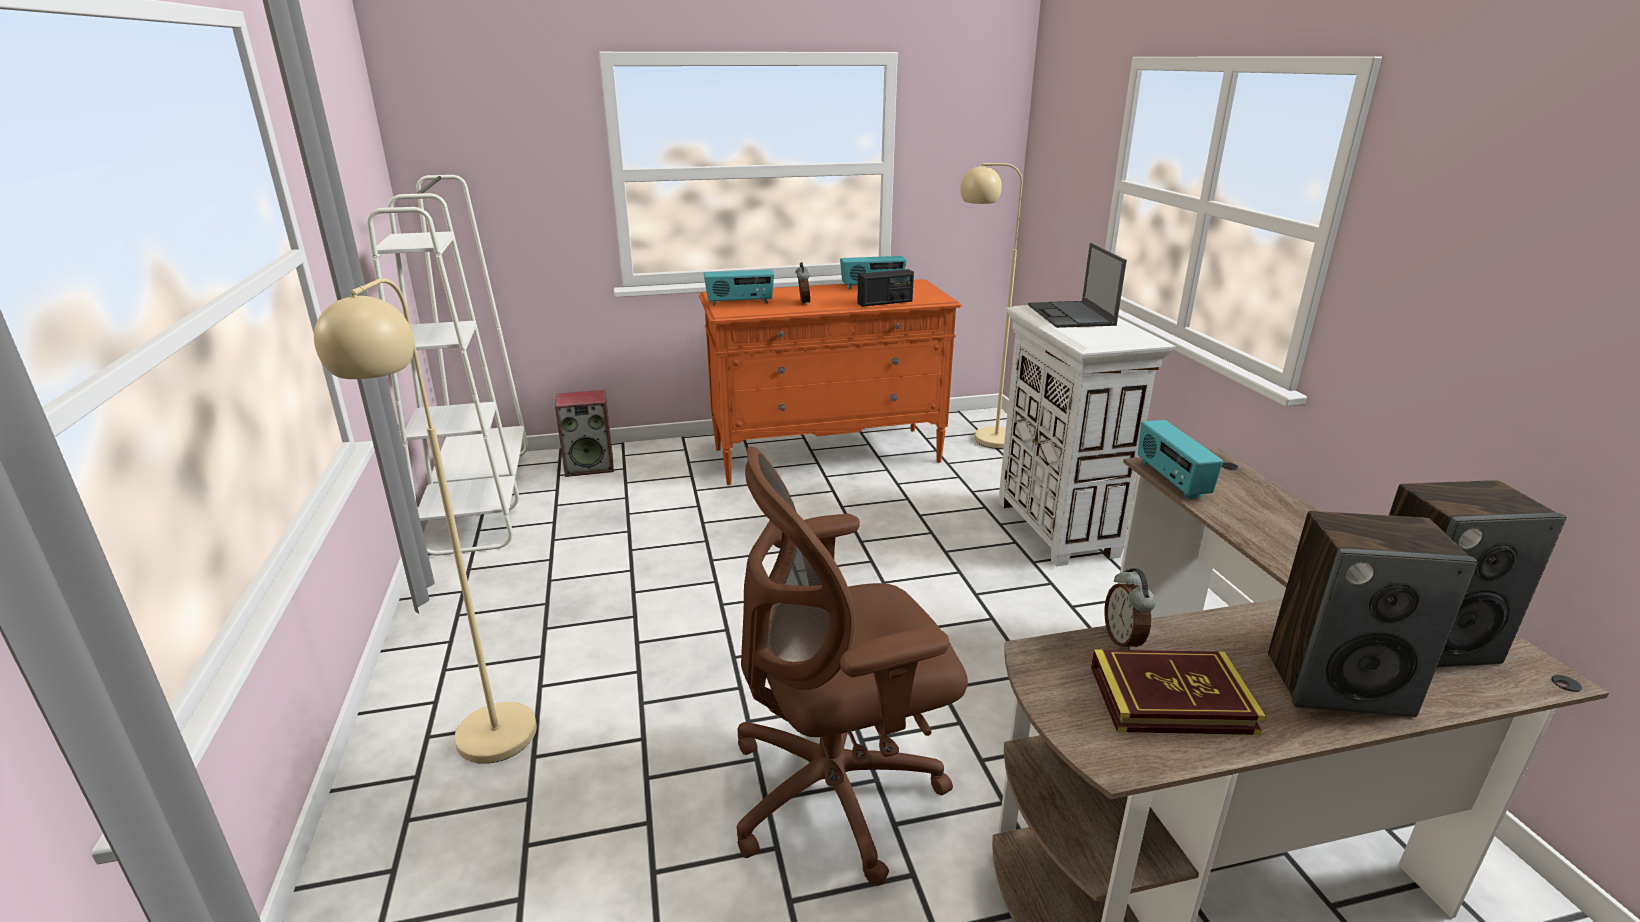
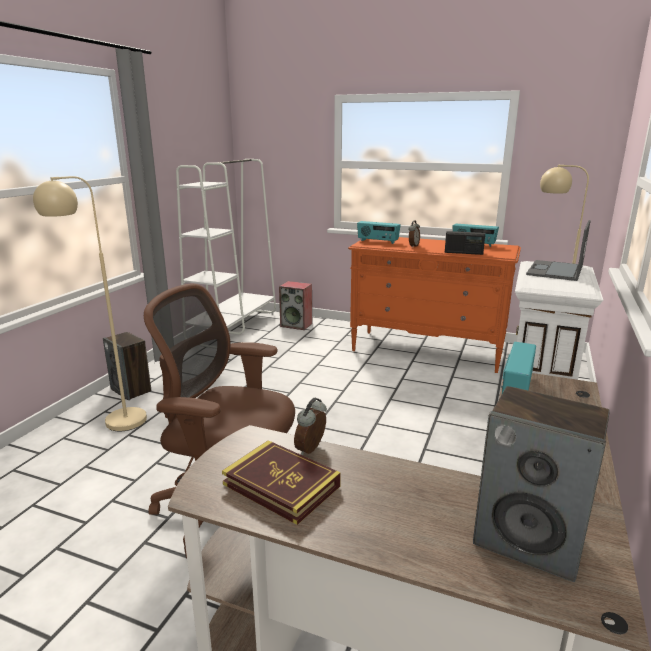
camera: 35 degrees right, 5 degrees down
(1338, 684) = (403, 529): speaker -> speaker (131, 390)

